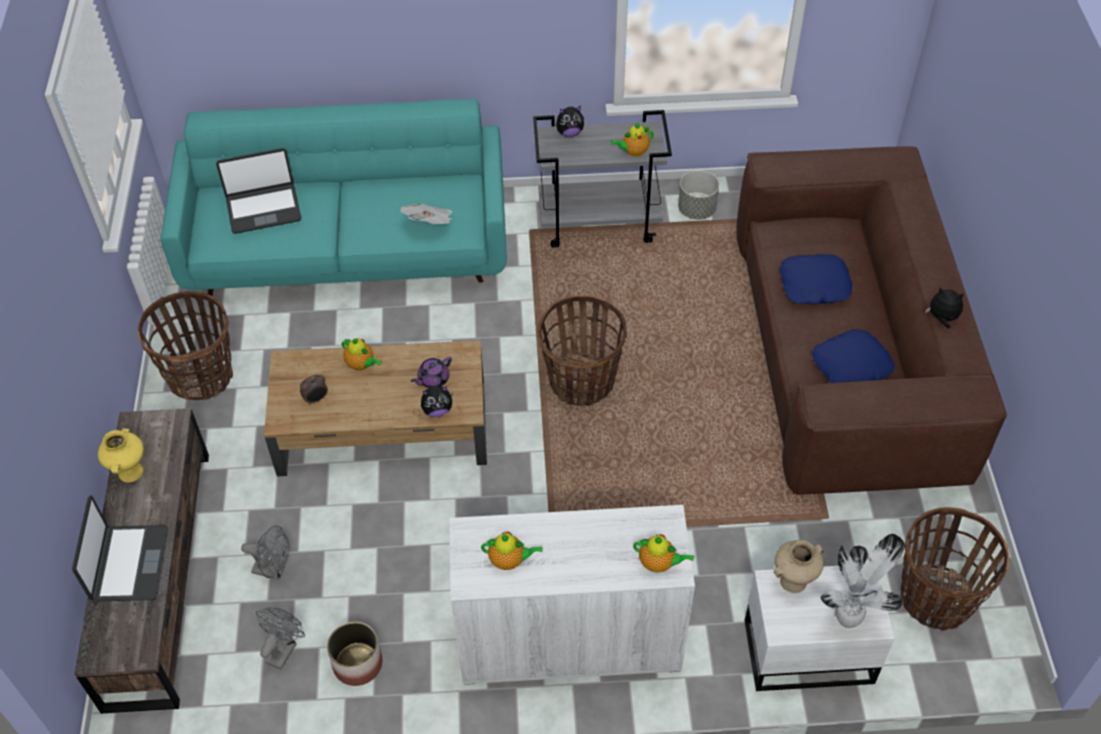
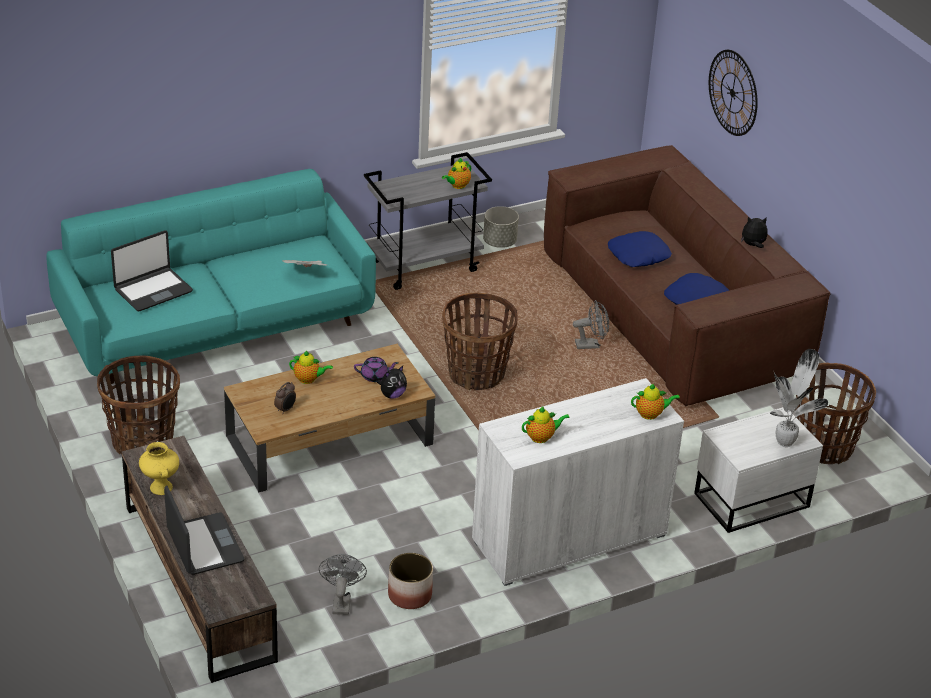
camera: 25 degrees left, 15 degrees down
(274, 570) = (298, 553): grey fan -> grey fan (591, 345)
(433, 379) = (375, 376): purple teapot -> purple teapot turned 120 degrees counterclockwise
(569, 132) = (397, 182): plush toy -> none
(793, 582) = (734, 430): beige vase -> none
(980, 117) = (733, 92): none -> wall clock

